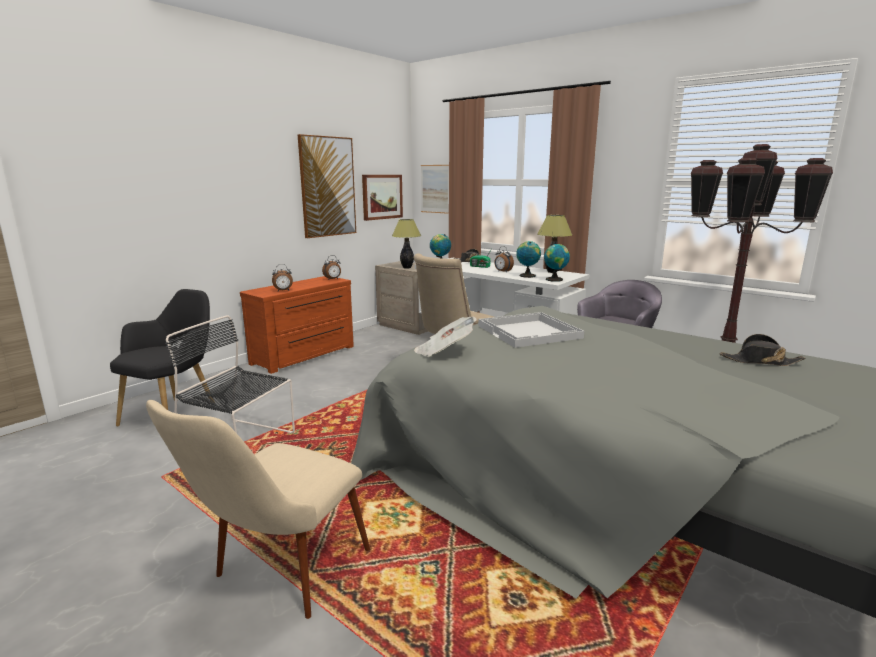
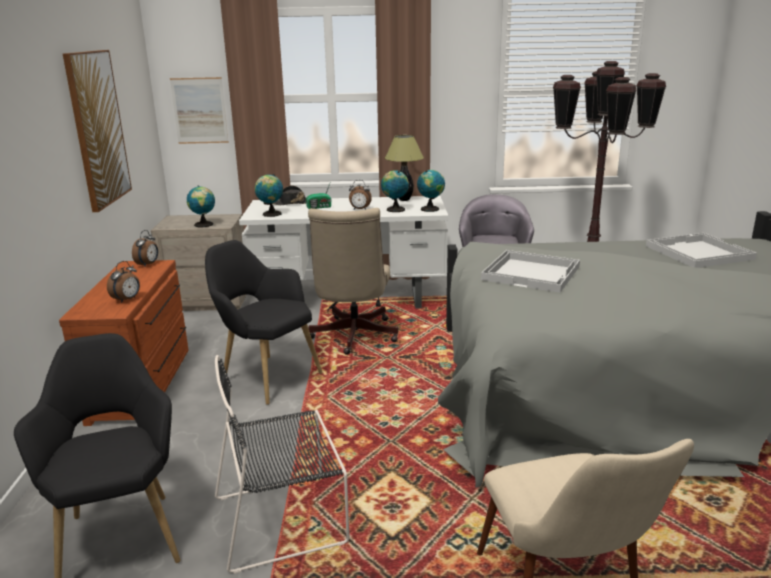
camera: 40 degrees left, 5 degrees up
(366, 372) = (266, 376): none -> black armchair
(382, 197) = (138, 130): picture -> none
(407, 268) = (204, 225): table lamp -> globe
(444, 352) = (524, 316): newspaper -> none
(760, 361) = (697, 252): black hat -> white tray

